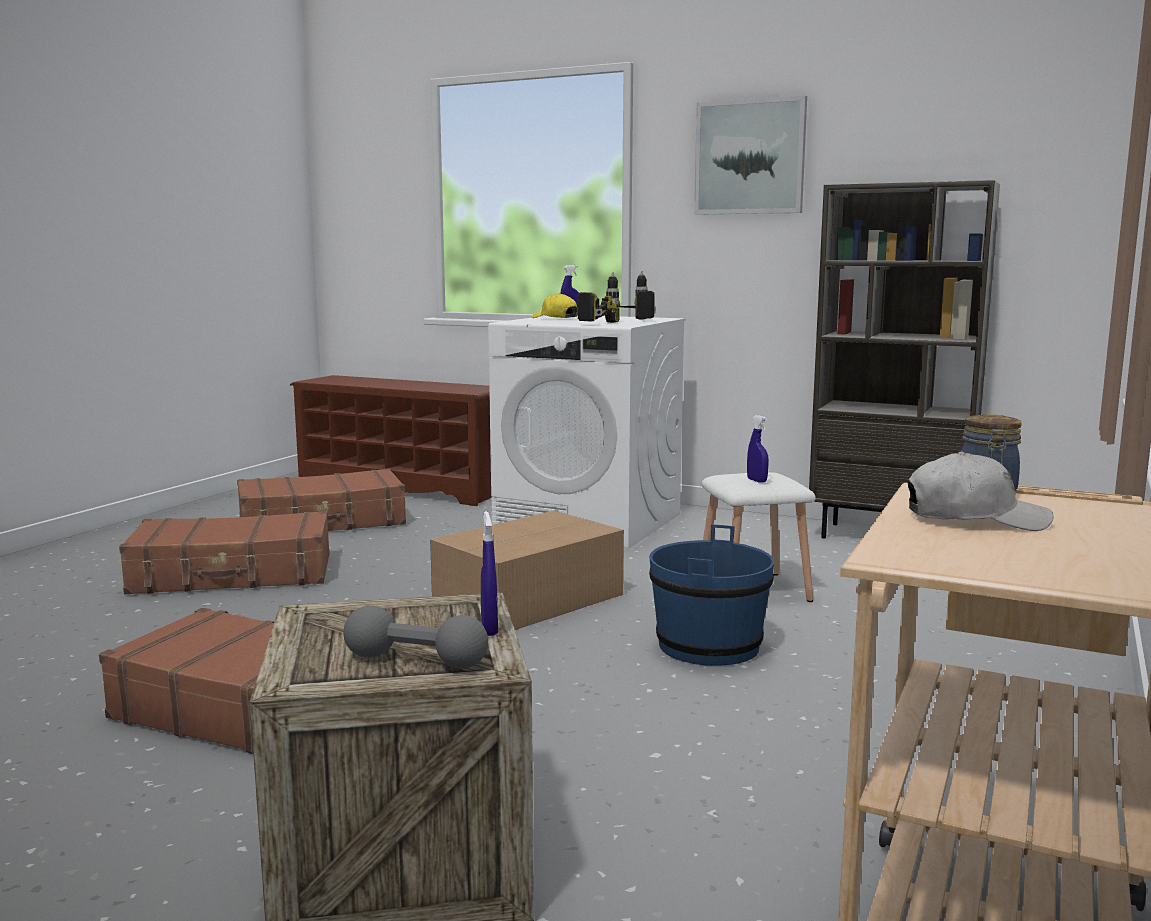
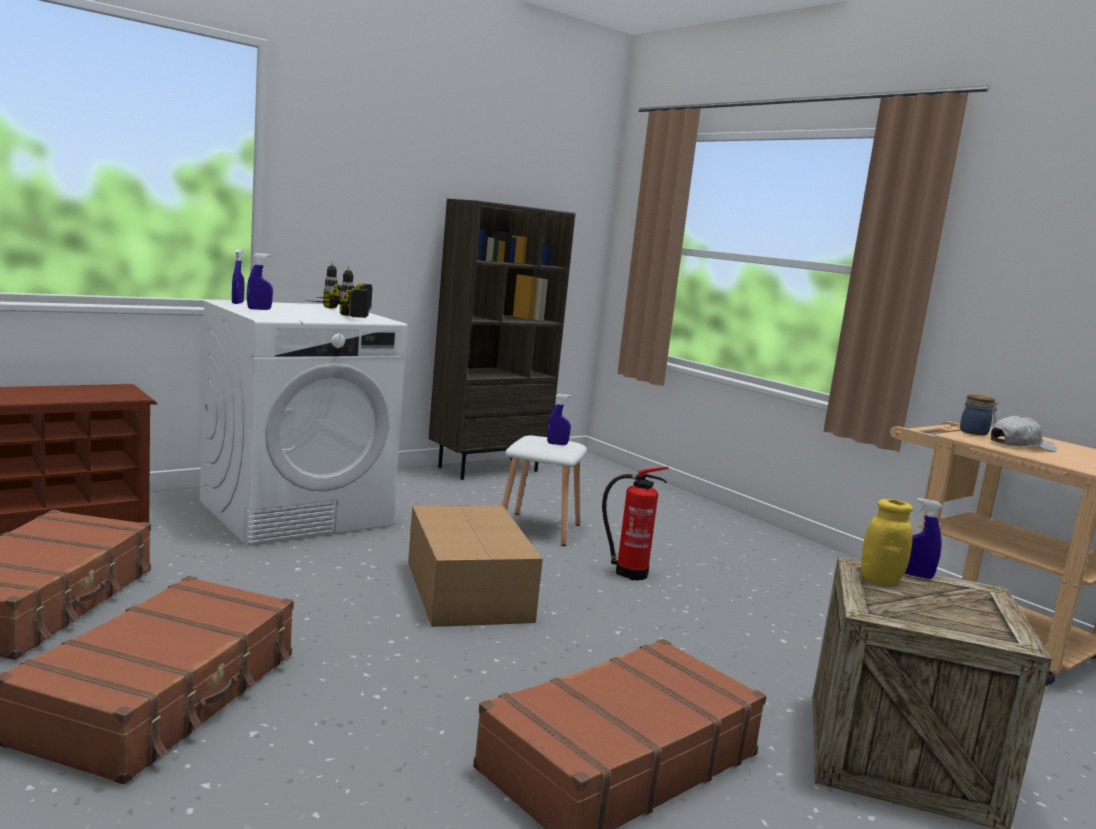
camera: 65 degrees left, 0 degrees up
(416, 661) = (975, 604): grey dumbbell -> none
(436, 613) = (880, 580): none -> yellow jar
(555, 318) = (259, 309): yellow cap -> blue spray bottle
(709, 646) = (628, 573): blue bucket -> fire extinguisher
(750, 157) = (377, 160): picture -> none
(975, 518) = (1021, 446): white cap -> white cap turned 45 degrees clockwise

